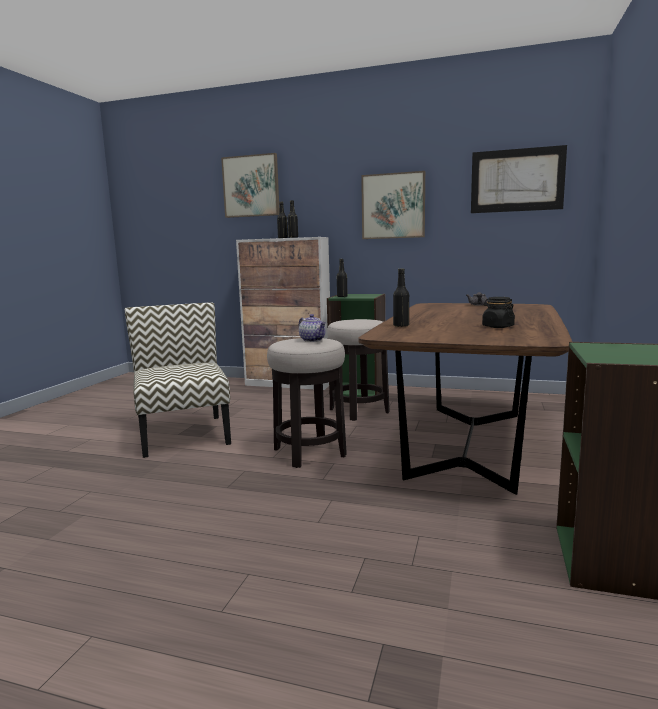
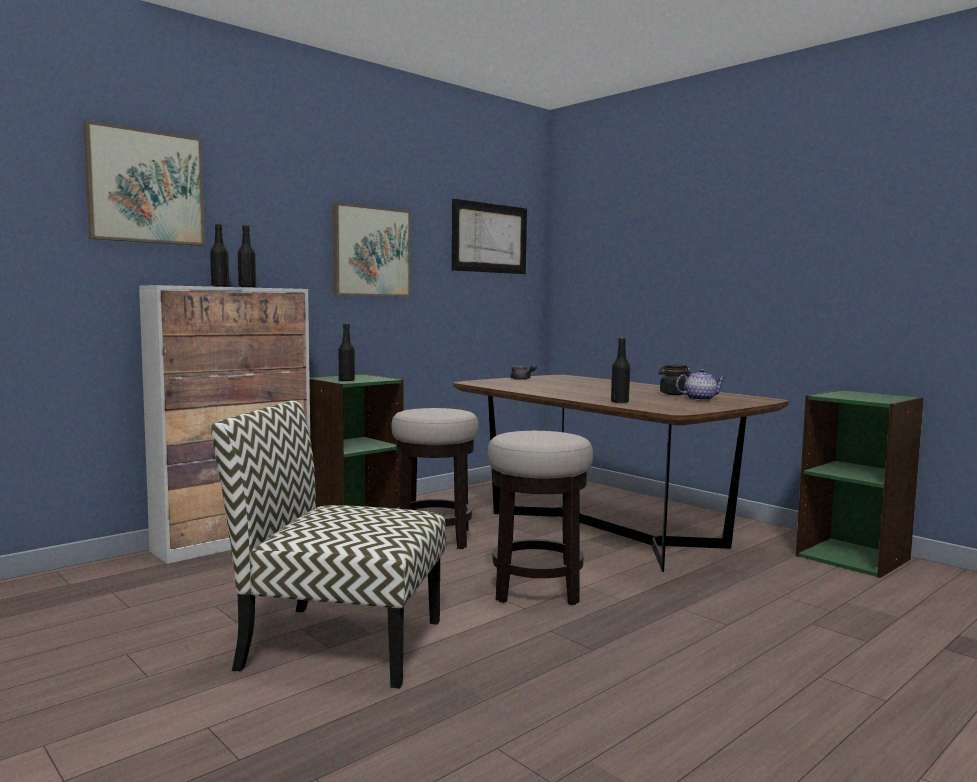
camera: 60 degrees left, 5 degrees down
(313, 340) = (543, 432): teapot -> teapot (700, 399)

